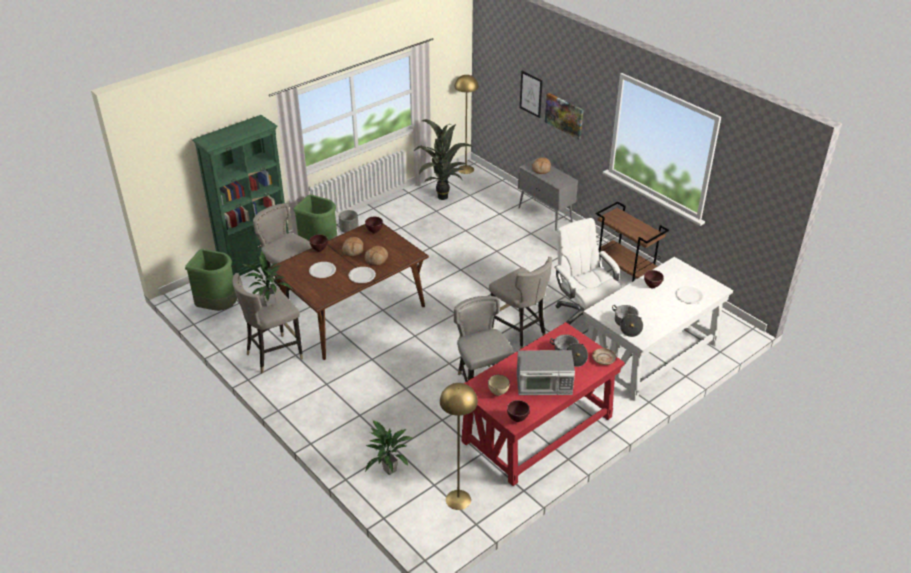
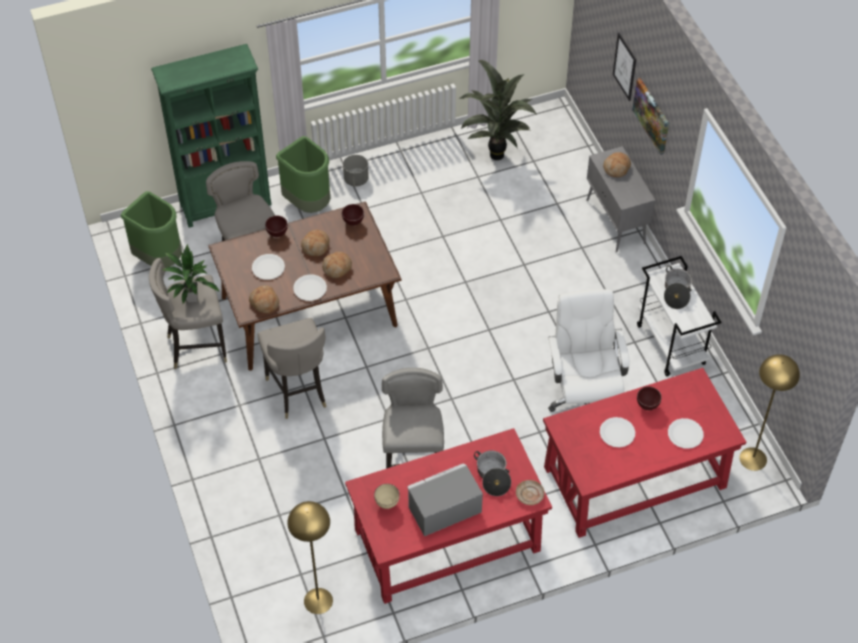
camera: 20 degrees right, 15 degrees up
(330, 292) = (264, 302): none -> bread
(389, 469) = (262, 539): potted plant -> none
(466, 169) = (549, 114): yellow floor lamp -> yellow floor lamp (753, 459)
(517, 419) = (391, 544): brown bowl -> none
(519, 334) = (489, 401): grey stool -> grey stool (298, 392)
(544, 384) = (444, 508): microwave -> microwave turned 135 degrees clockwise
(625, 272) = (671, 345): brown cart -> white cart
(627, 325) = (584, 455): cooking pot -> cooking pot (676, 292)
(642, 307) = (617, 433): none -> white plate
(650, 353) = (634, 477): white desk -> red desk

